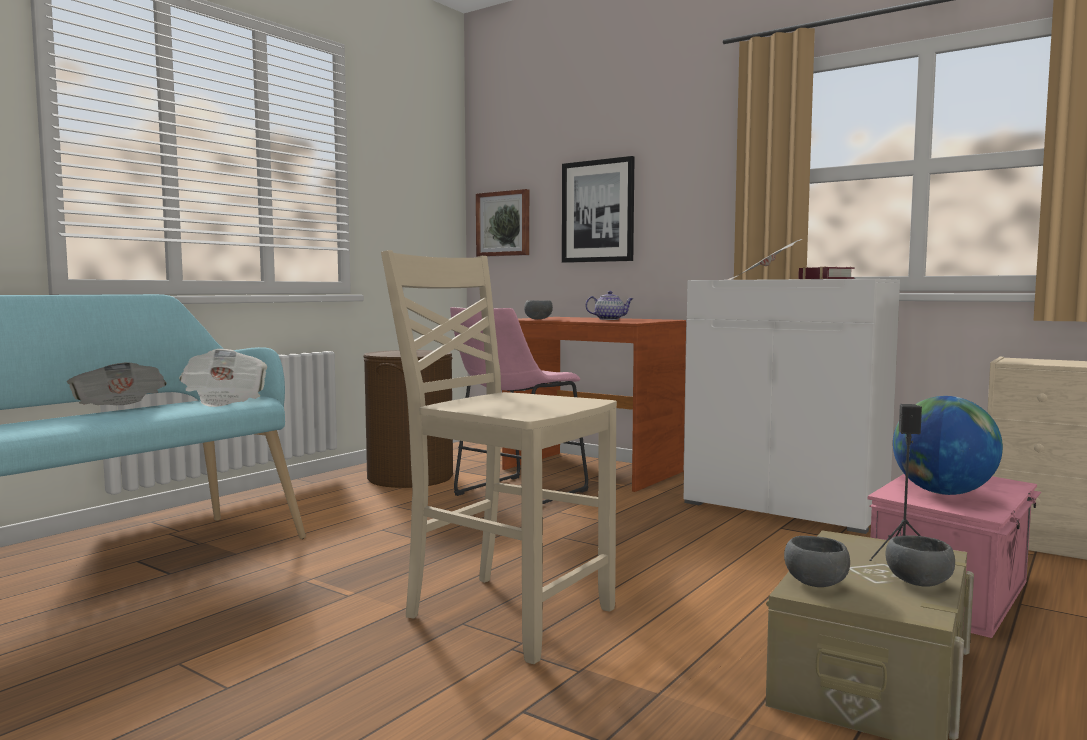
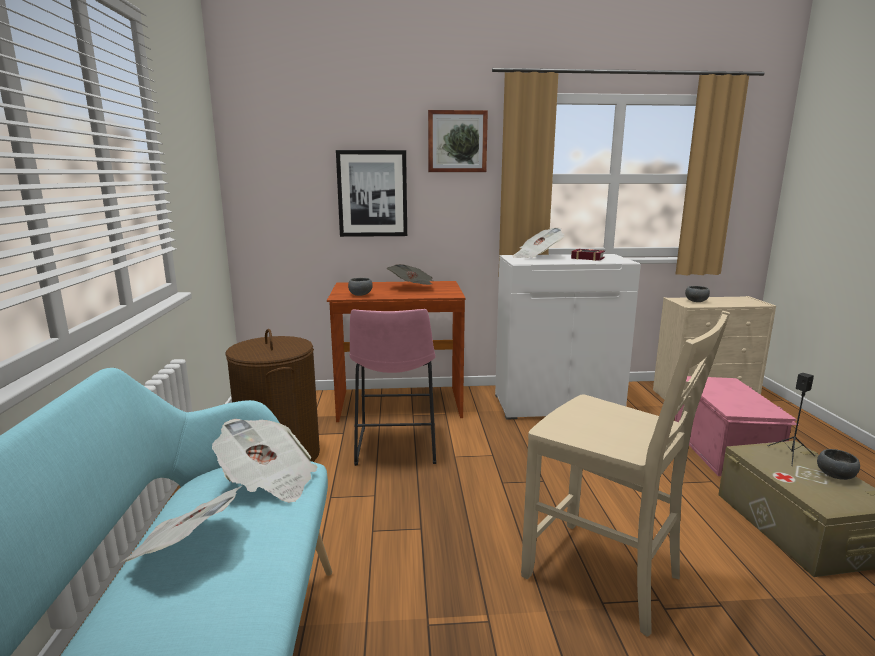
camera: 40 degrees left, 10 degrees up
(504, 224) = (270, 200): picture -> picture (457, 141)
(505, 613) = (604, 577): beige chair -> beige chair turned 135 degrees counterclockwise
(610, 319) = (412, 288): teapot -> newspaper
(815, 584) = (818, 498): grey bowl -> grey bowl (696, 302)
(943, 493) = (740, 401): globe -> none

